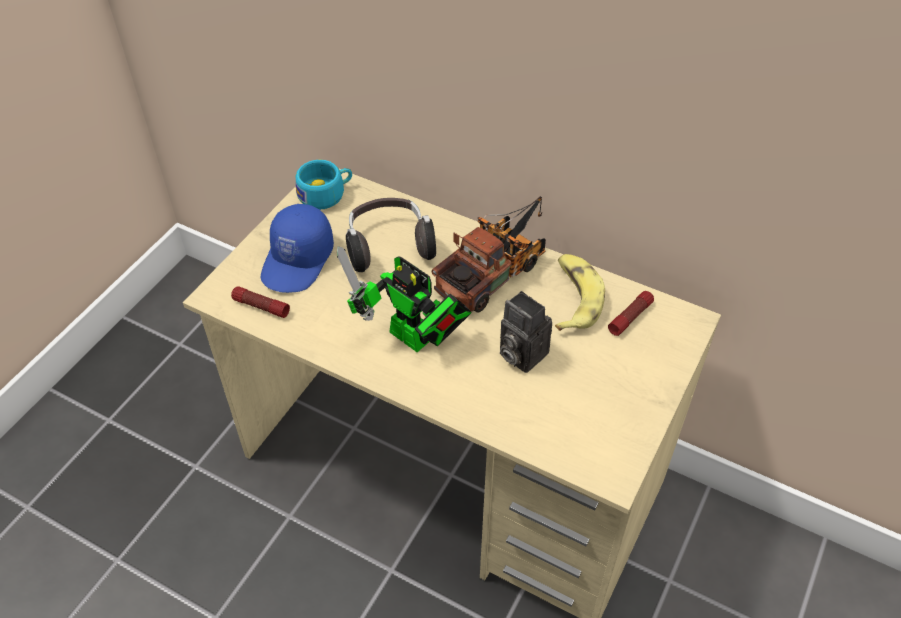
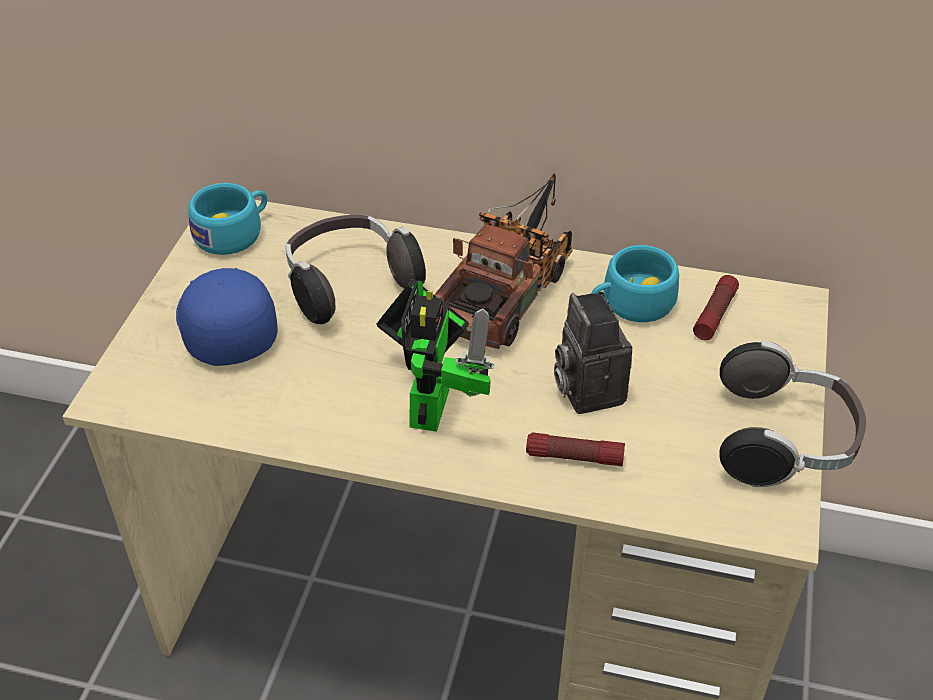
camera: 15 degrees left, 5 degrees down
(261, 307) = (187, 399): flashlight -> flashlight (574, 457)
(298, 261) = (223, 327): blue cap -> blue cap turned 150 degrees clockwise
(414, 340) = (431, 401): toy robot -> toy robot turned 105 degrees counterclockwise
(519, 354) = (586, 389): camera -> camera turned 45 degrees clockwise
(574, 298) = (630, 304): banana -> turquoise cup
(641, 420) = (784, 441): none -> headphones

